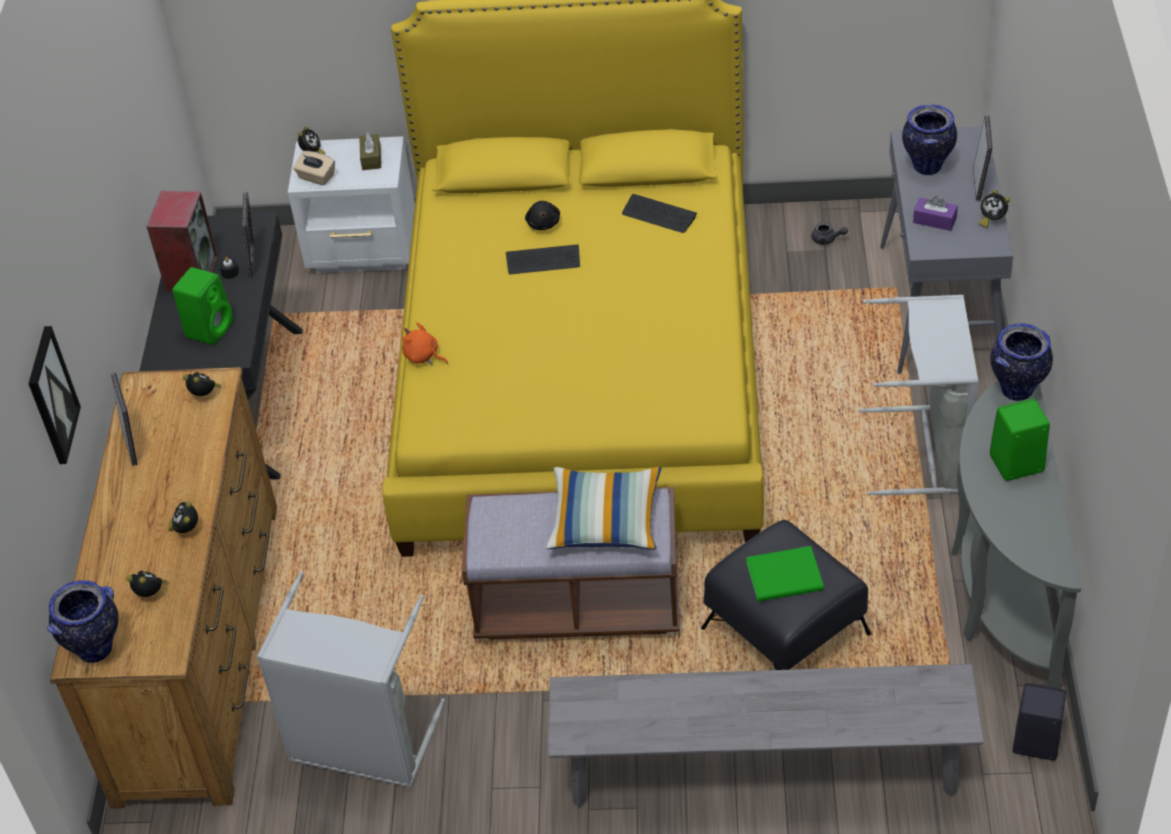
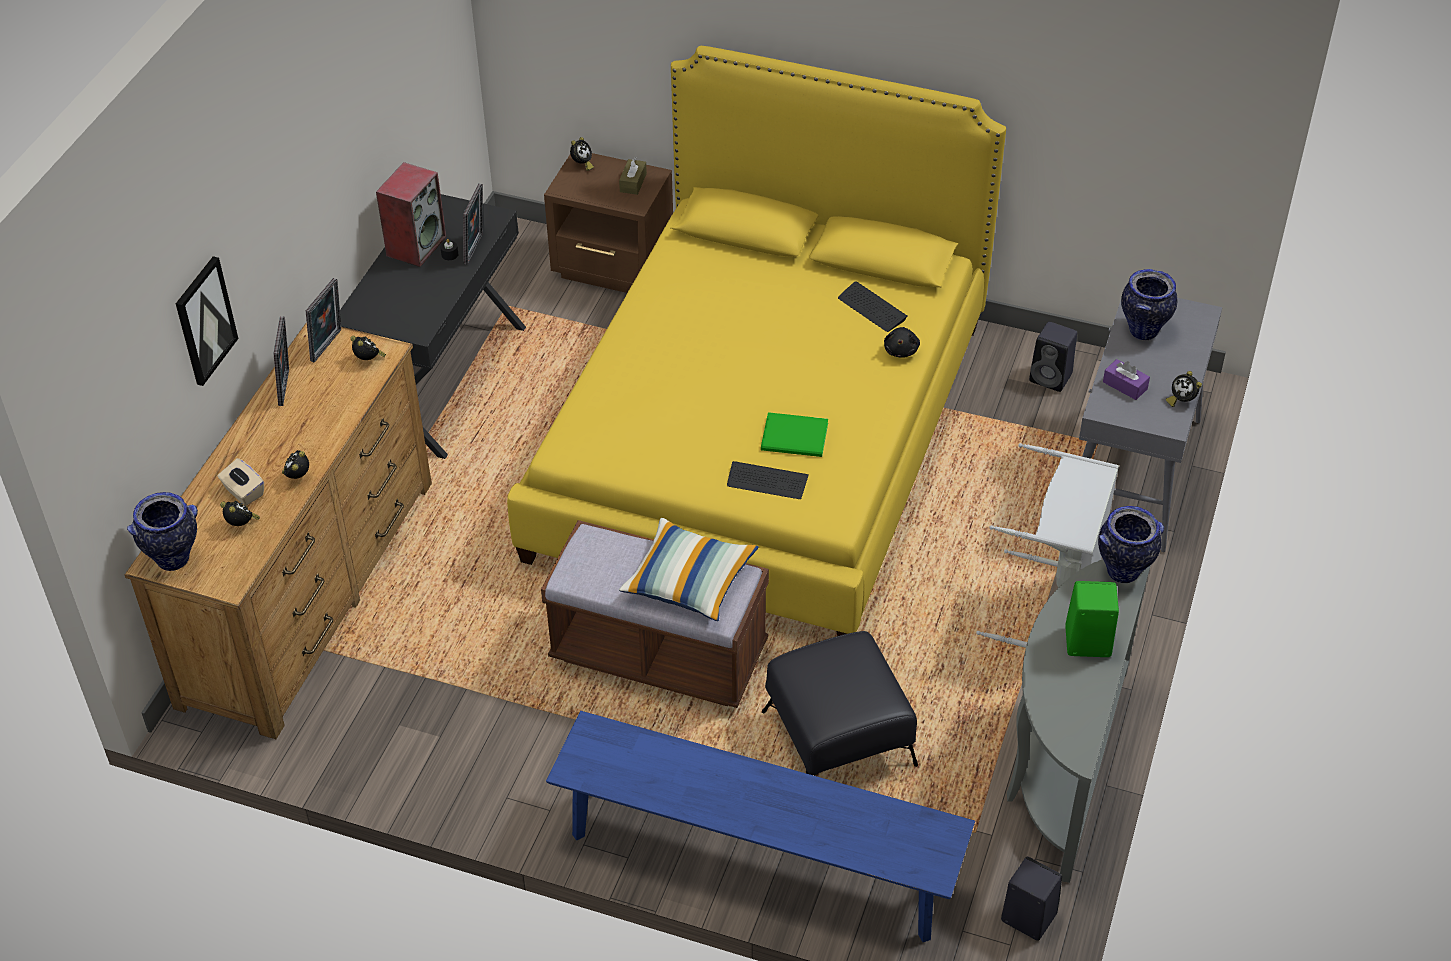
camera: 15 degrees right, 0 degrees up
(210, 328) = (409, 300): green speaker -> none
(316, 177) = (575, 187): beige tissue box -> beige tissue box (243, 492)
(362, 745) = (410, 722): grey laundry basket -> none
(364, 250) = (614, 268): white nightstand -> brown nightstand
(423, 356) = (594, 381): orange plush toy -> none
(543, 223) = (761, 287): black plush toy -> black plush toy (901, 350)
(543, 261) = (744, 322): keyboard -> keyboard (767, 482)
(762, 769) = (758, 860): grey bench -> blue bench
(787, 577) = (841, 685): green book -> green book (796, 438)
(827, 239) = (1052, 378): grey teapot -> black speaker
(980, 184) = (1187, 362): picture frame -> picture frame (329, 346)

